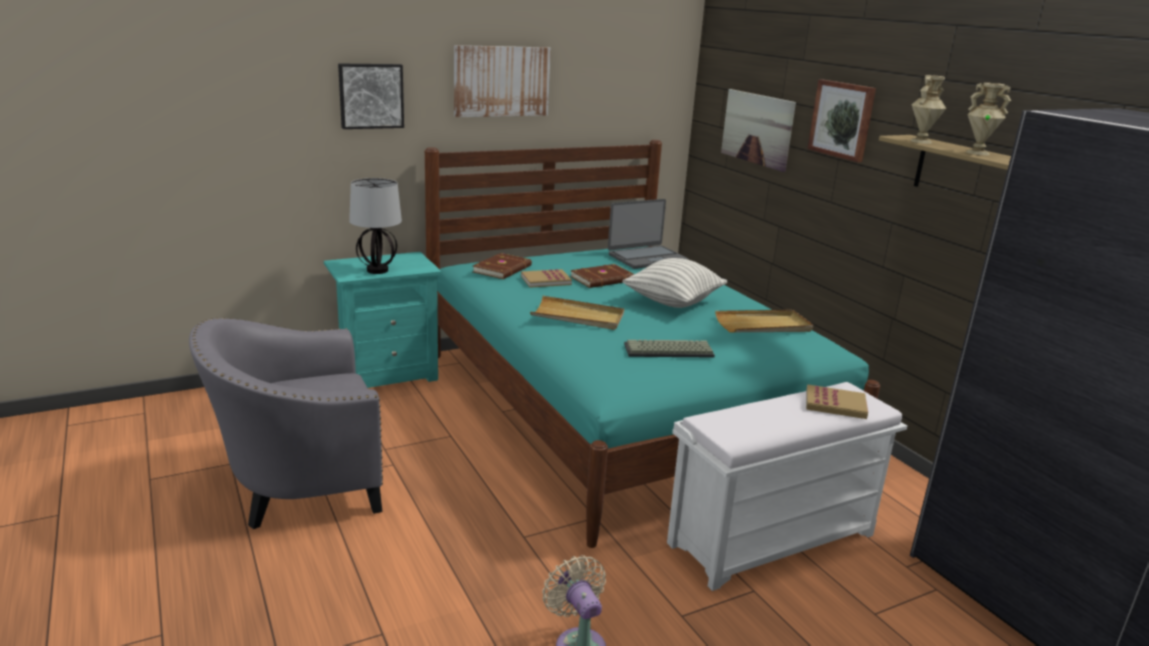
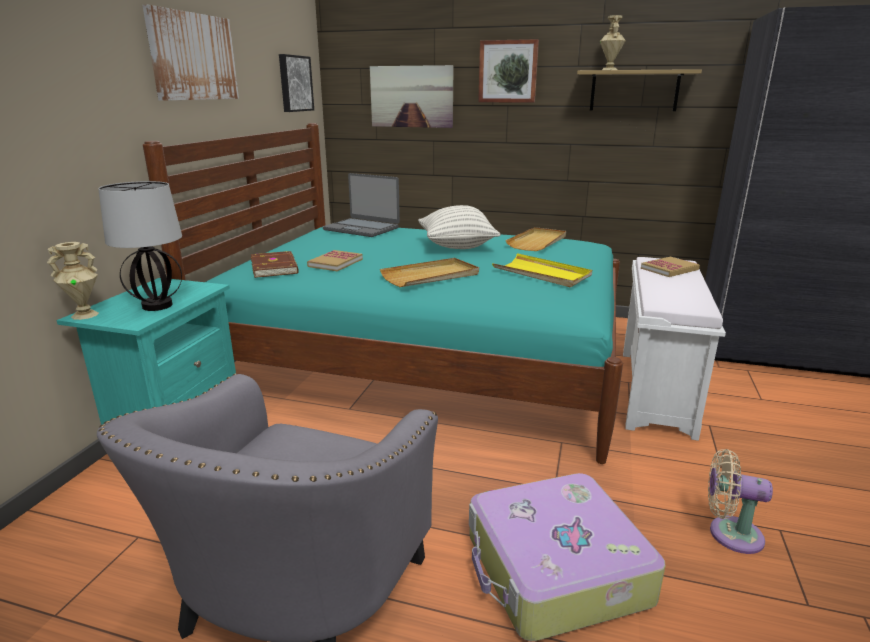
camera: 45 degrees left, 0 degrees up
(371, 96) = (64, 69): picture -> picture (294, 83)
(430, 569) = (555, 570): none -> suitcase
(603, 279) = (374, 249): brown book -> none
(646, 258) = (362, 228): laptop -> laptop turned 105 degrees clockwise
(668, 351) = (542, 274): keyboard -> yellow tray
(977, 153) = (658, 69): beige vase -> beige vase (85, 315)

